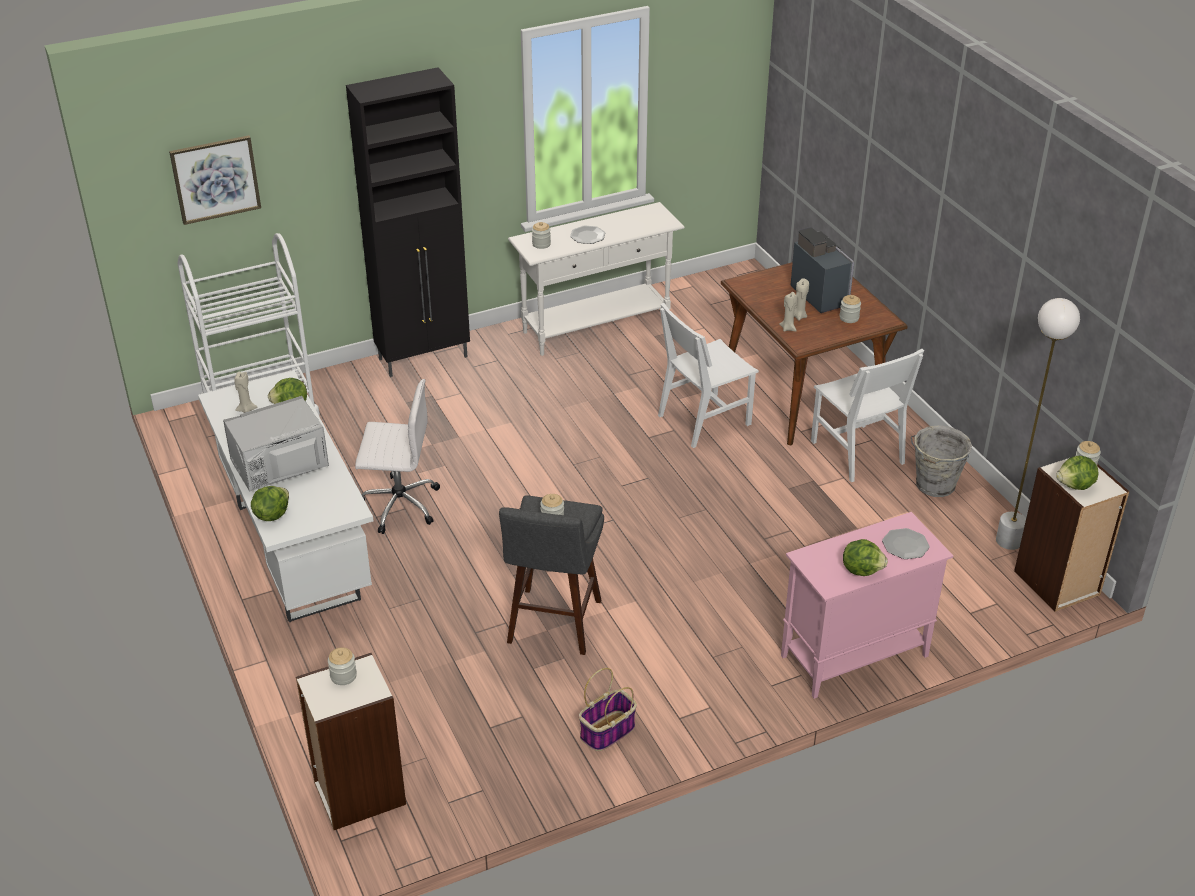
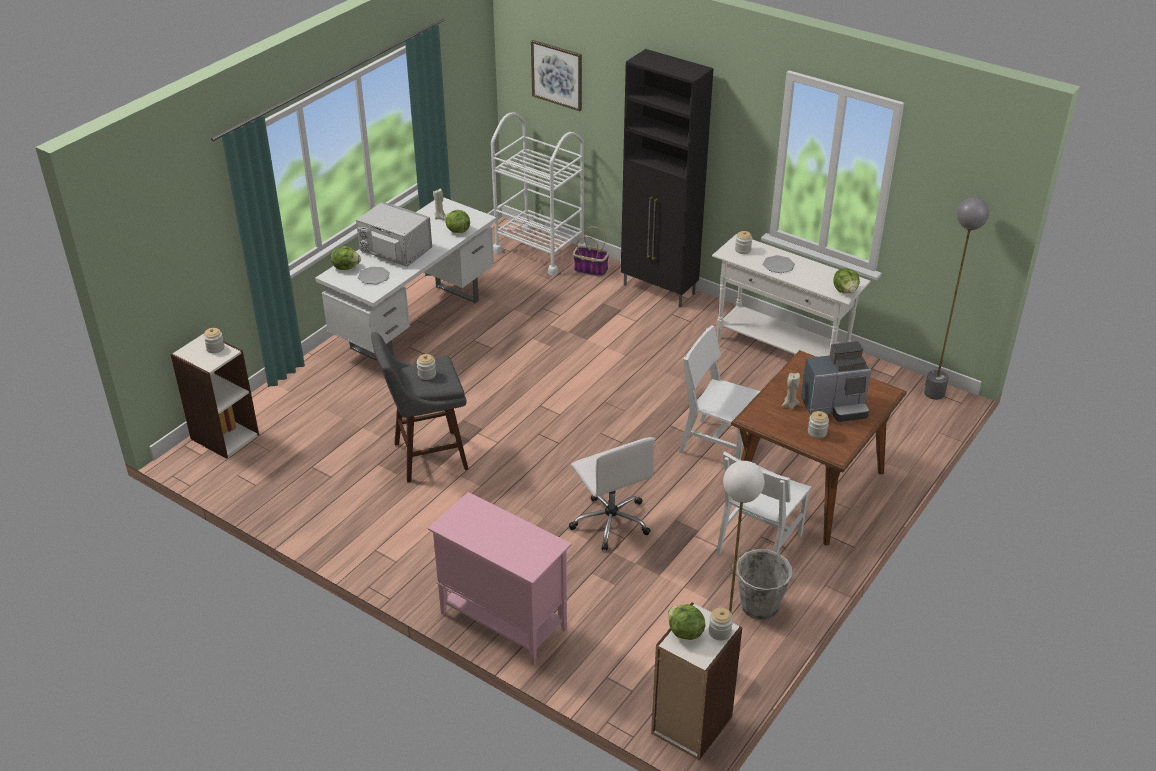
camera: 60 degrees right, 0 degrees up
(398, 504) = (493, 344): white office chair -> white office chair (610, 521)
(607, 732) = (340, 520): basket -> basket (590, 269)
(734, 276) = (934, 393): none -> grey floor lamp
(788, 328) = (766, 405): beige candle -> none
(821, 295) = (835, 407): coffee machine -> coffee machine turned 45 degrees clockwise
(861, 569) = (476, 536): lettuce -> lettuce (845, 291)
(905, 545) = (524, 552): plate -> plate (373, 276)

